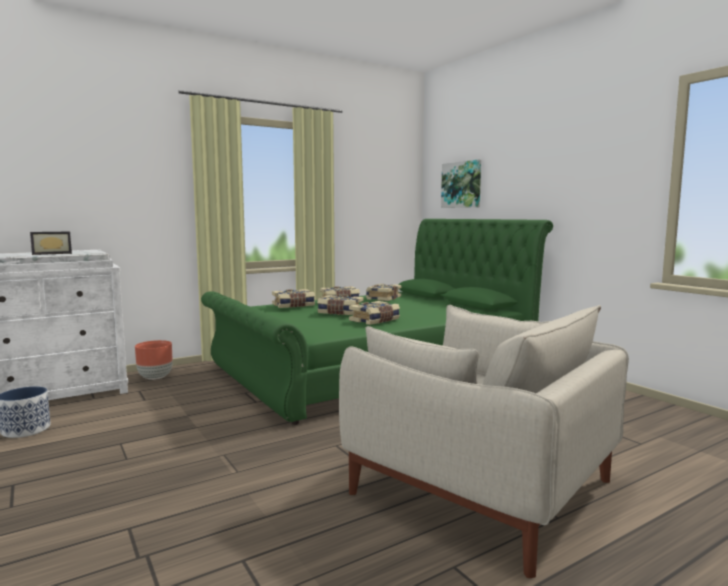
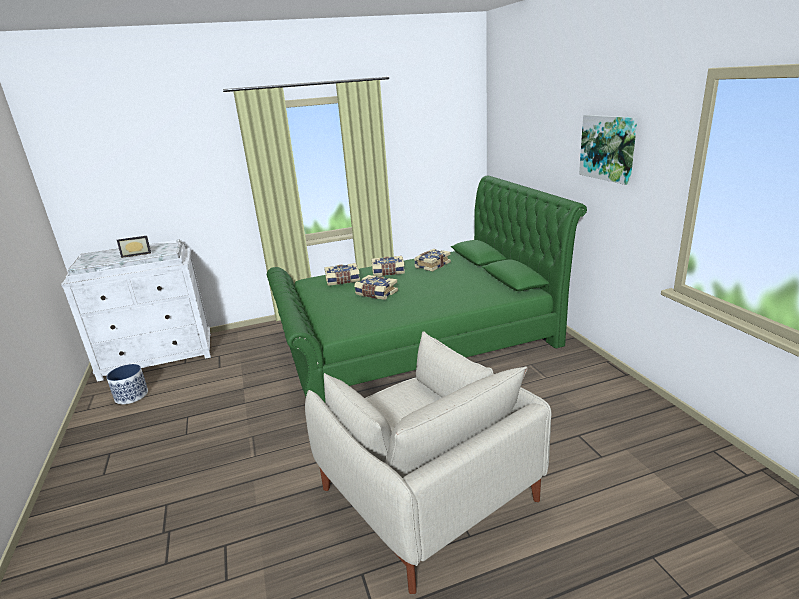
camera: 15 degrees right, 15 degrees up
(155, 378) = (236, 340): brown planter -> none
(375, 321) = (398, 309): book -> none
(461, 185) = (516, 145): picture -> picture (608, 148)

